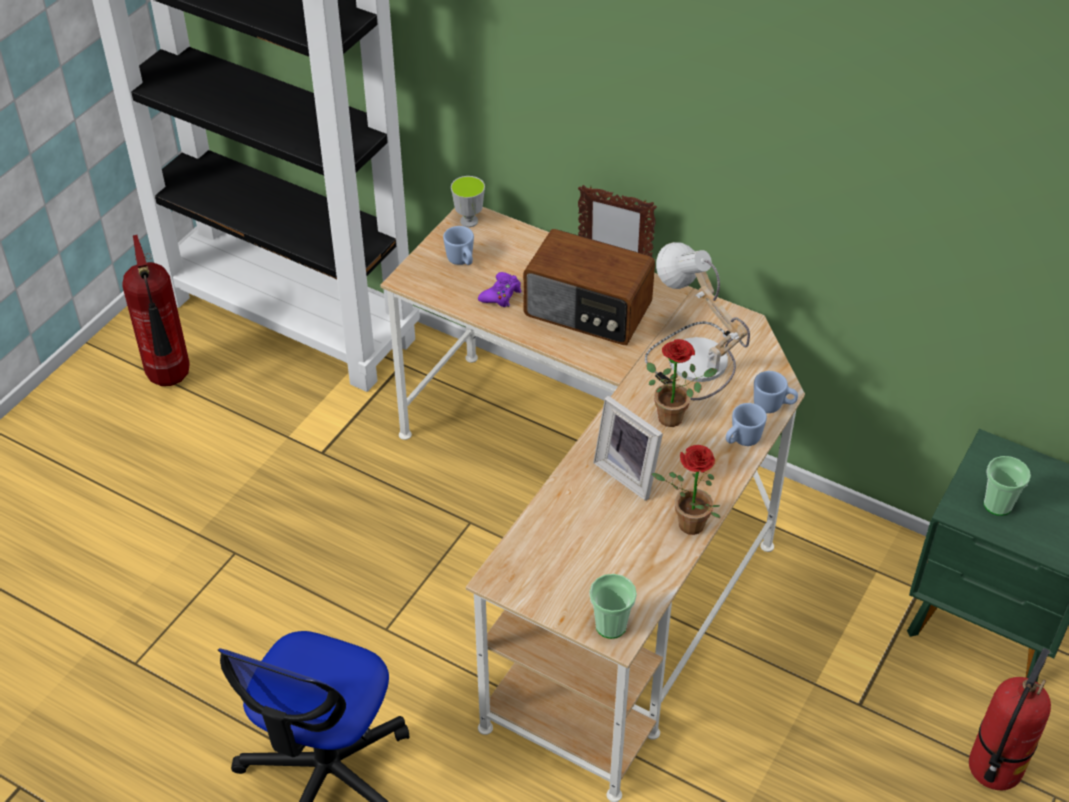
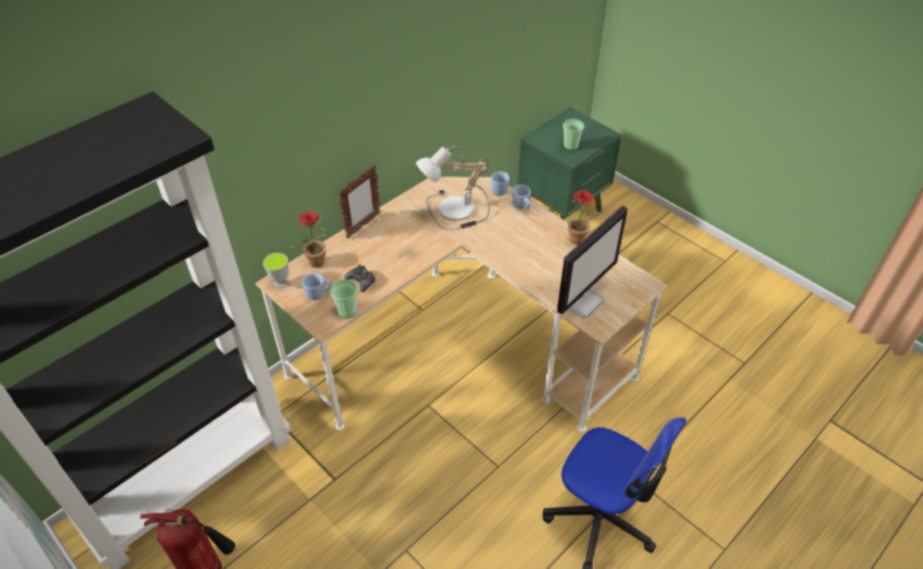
camera: 75 degrees left, 0 degrees up
(501, 295) = (361, 281): purple game controller -> black game controller
(548, 548) = (580, 300): none -> monitor
(587, 311) = (395, 245): radio -> none
(611, 626) = (641, 286): cup -> cup (347, 311)
(629, 473) = (533, 255): picture frame -> none
(675, 416) = (495, 227): potted plant -> potted plant (317, 259)
(994, 767) = (639, 235): fire extinguisher -> none

